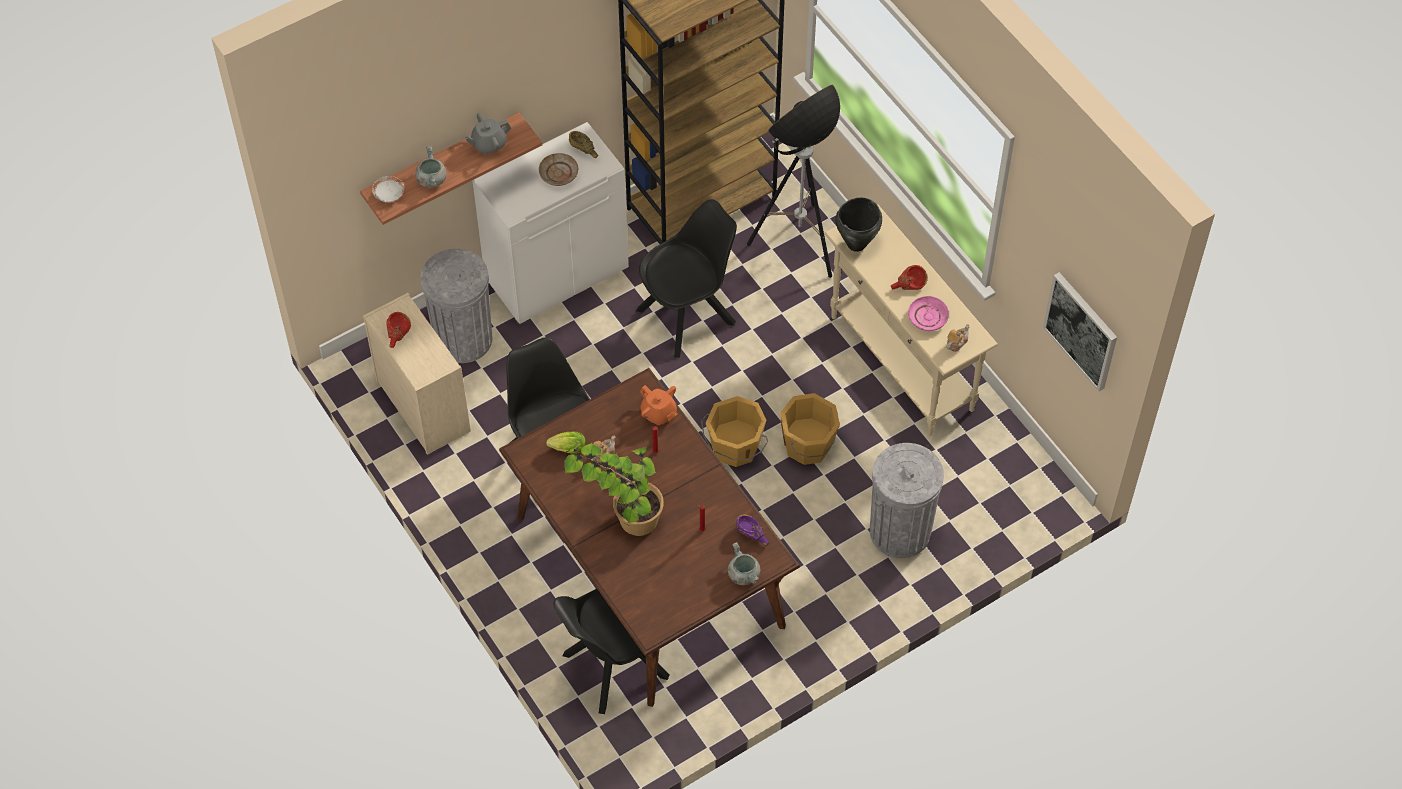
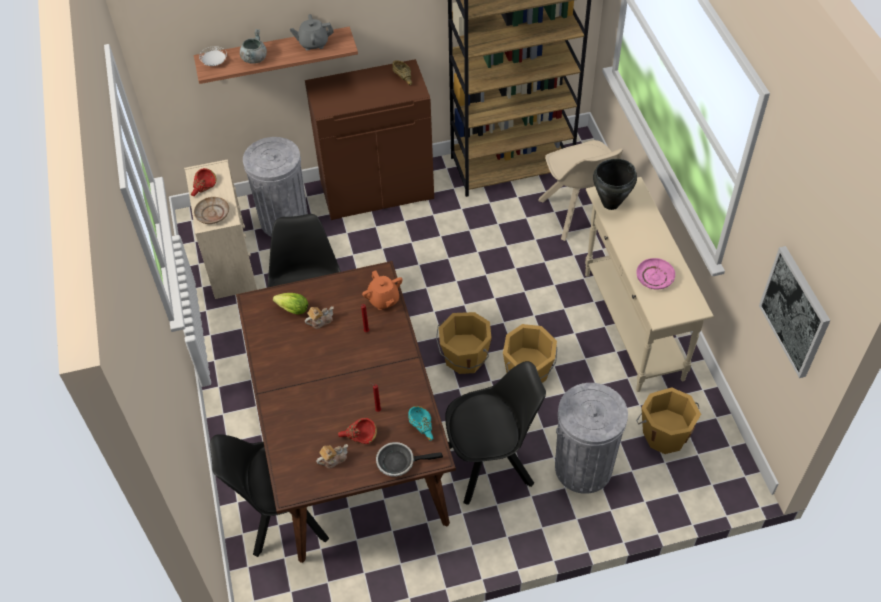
camera: 20 degrees right, 5 degrees down
(556, 272) = (377, 189): white cabinet -> brown cabinet
(558, 173) = (375, 90): beige plate -> beige plate (212, 214)
(620, 511) = (313, 374): potted plant -> none
(688, 315) = (467, 245): black chair -> black chair (491, 464)
(743, 574) = (399, 462): grey cooking pot -> frying pan
(753, 534) = (424, 427): purple bowl -> turquoise bowl
(799, 244) = (578, 213): floor lamp -> beige chair
(908, 285) = (646, 247): red bowl -> red bowl (358, 437)
(956, 342) = (674, 305): teapot -> teapot (333, 459)
(970, 473) = (664, 434): none -> orange bucket

